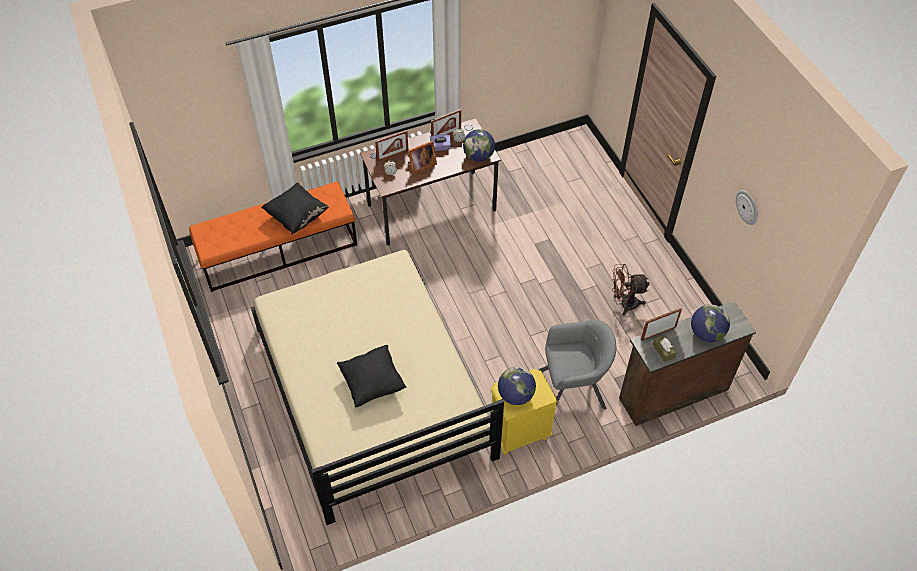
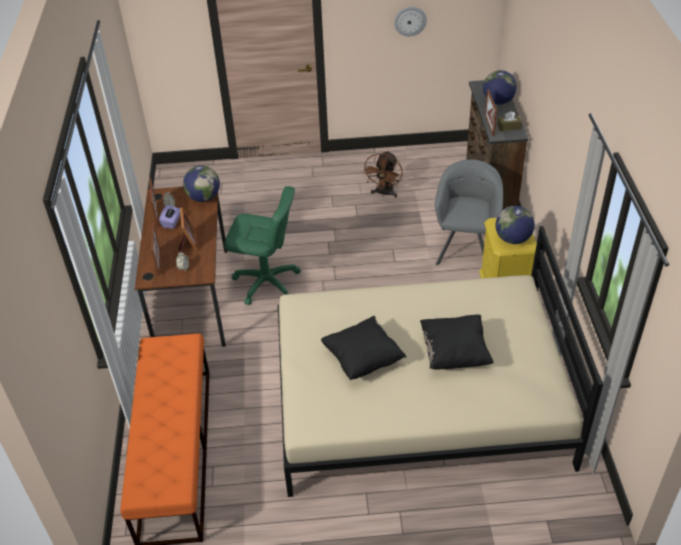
camera: 70 degrees left, 10 degrees down
(297, 216) = (176, 385): black pillow -> black pillow (363, 359)
(467, 250) = (266, 282): none -> green office chair

